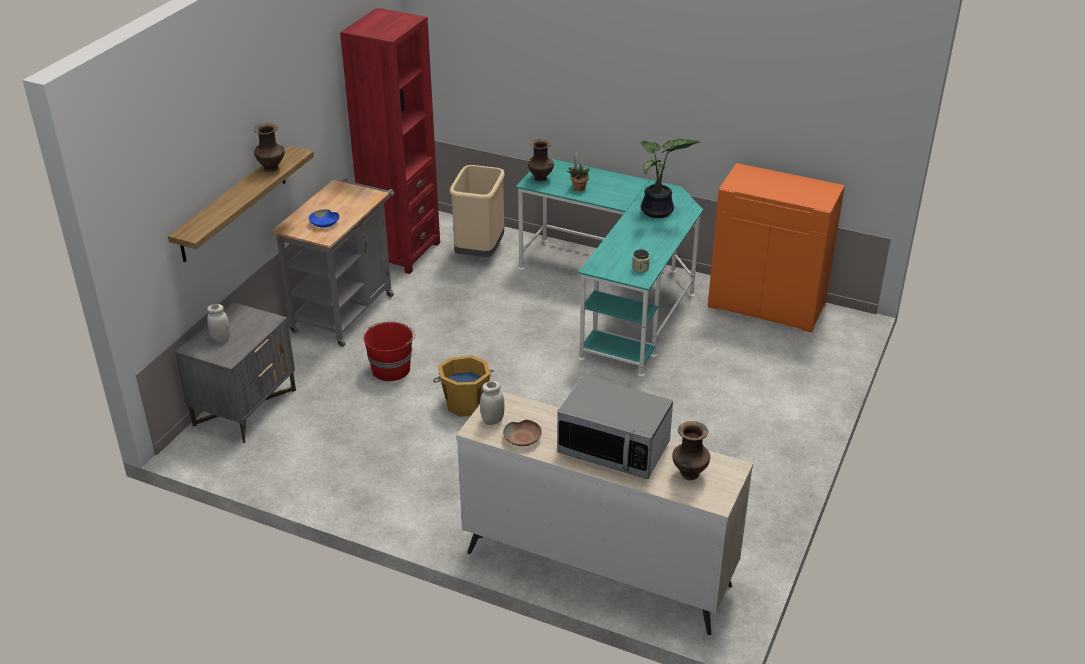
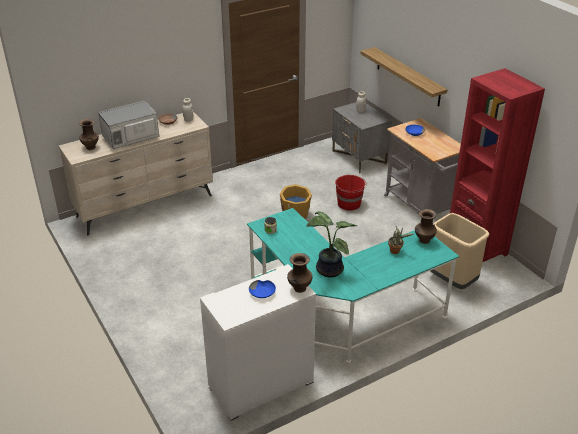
camera: 125 degrees right, 0 degrees up
(272, 168) = (420, 79): brown vase -> brown vase (299, 289)
(767, 305) = (261, 385): orange cabinet -> white cabinet
(775, 185) = (262, 293): none -> blue bowl

